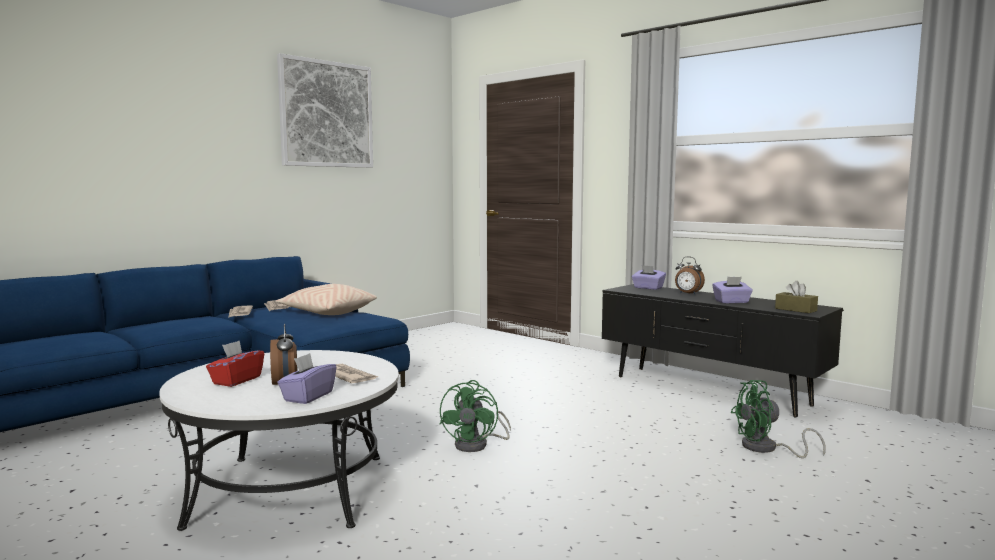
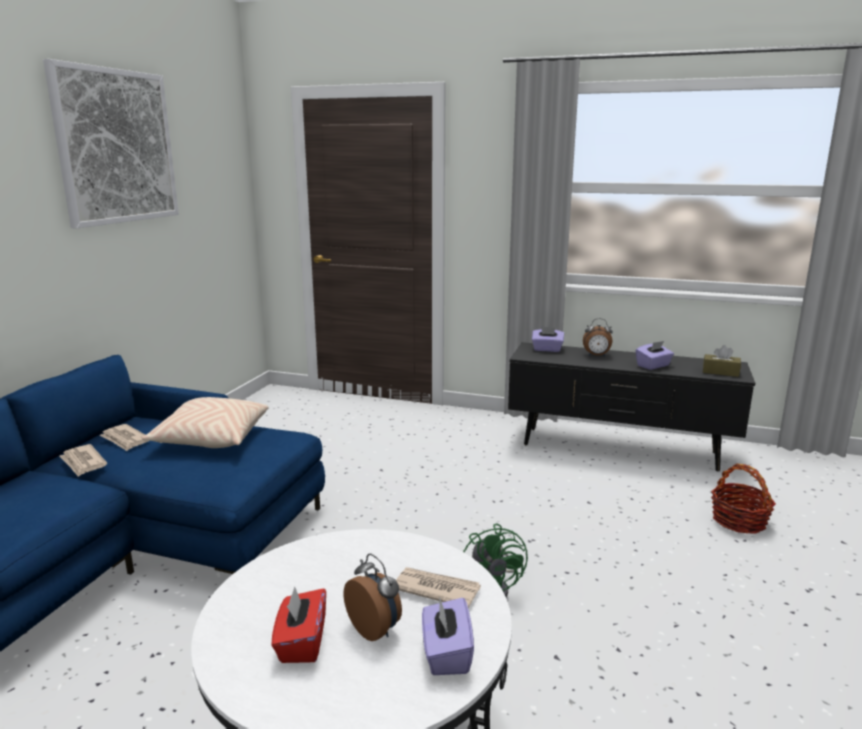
camera: 25 degrees left, 10 degrees up
(766, 449) = (739, 521): green fan -> basket

